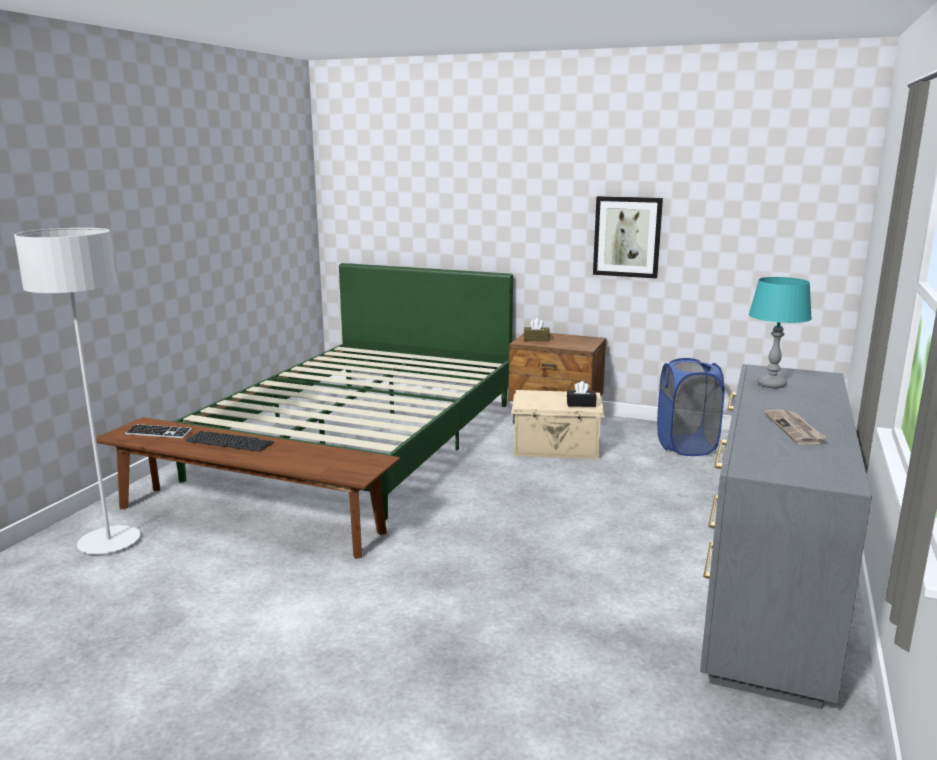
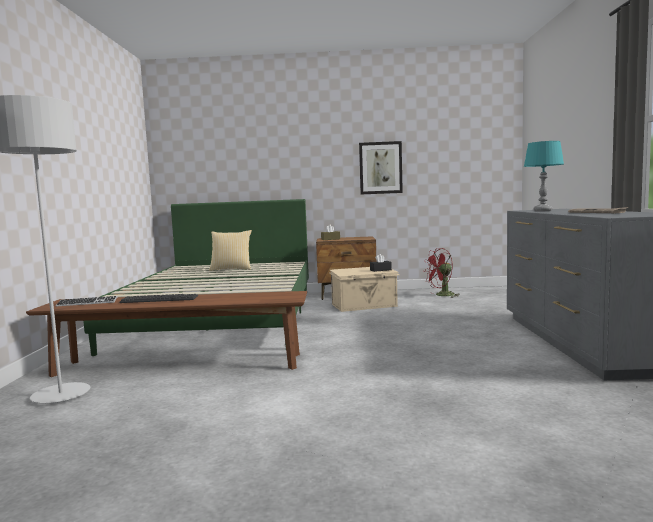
camera: 20 degrees left, 10 degrees down
(393, 369) = (231, 269): none -> pillow
(686, 446) = (441, 295): blue laundry basket -> red fan

